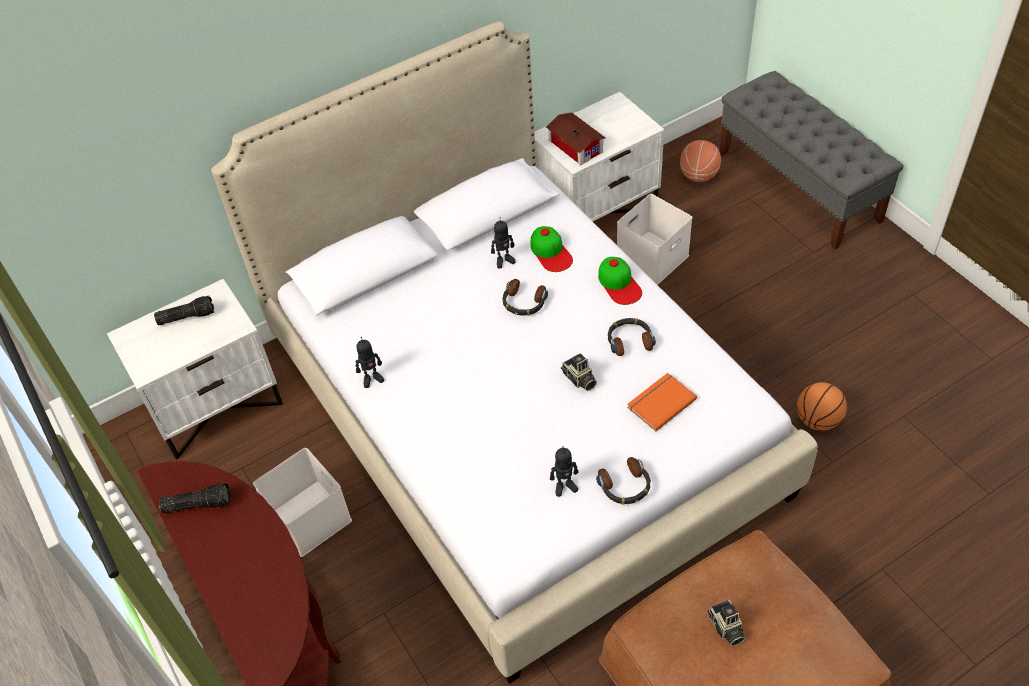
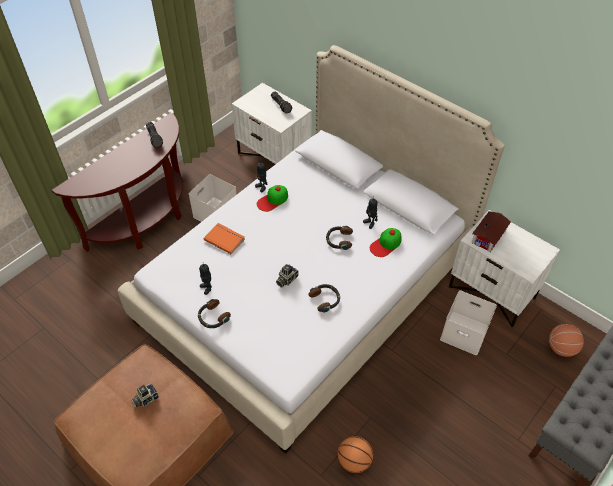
camera: 70 degrees right, 0 degrees up
(619, 284) = (372, 285): cap -> cap (272, 200)
(660, 402) = (279, 324): orange book -> orange book (225, 238)

